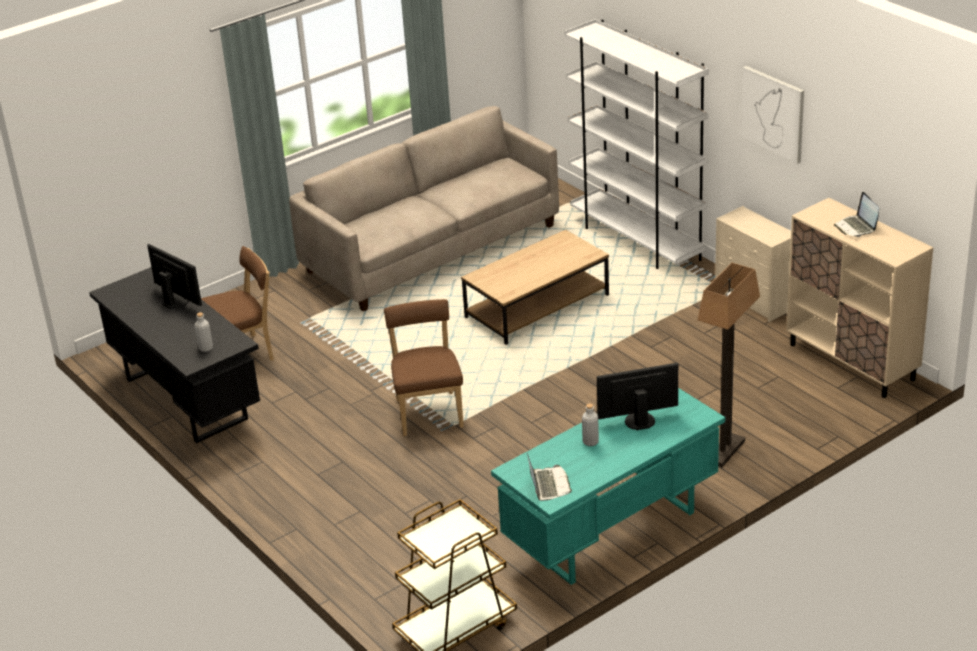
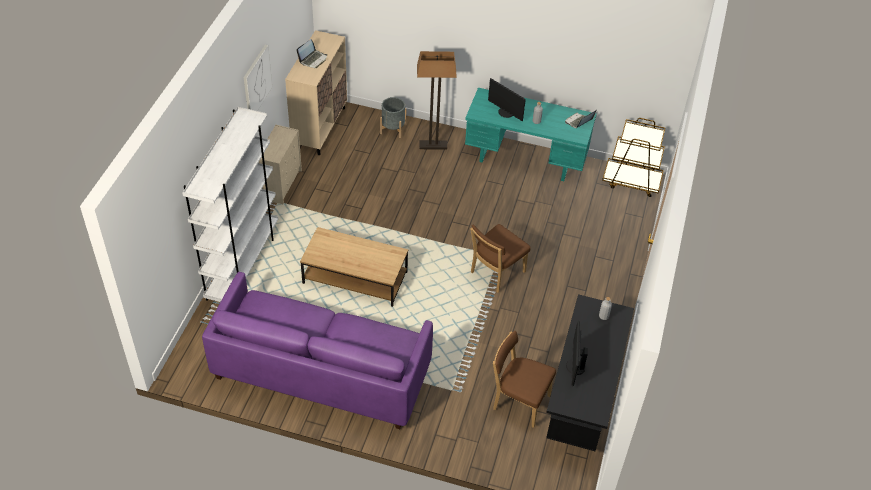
camera: 130 degrees left, 15 degrees up
(432, 249) = (321, 371): beige sofa -> purple sofa
(796, 426) = (393, 129): none -> grey planter

